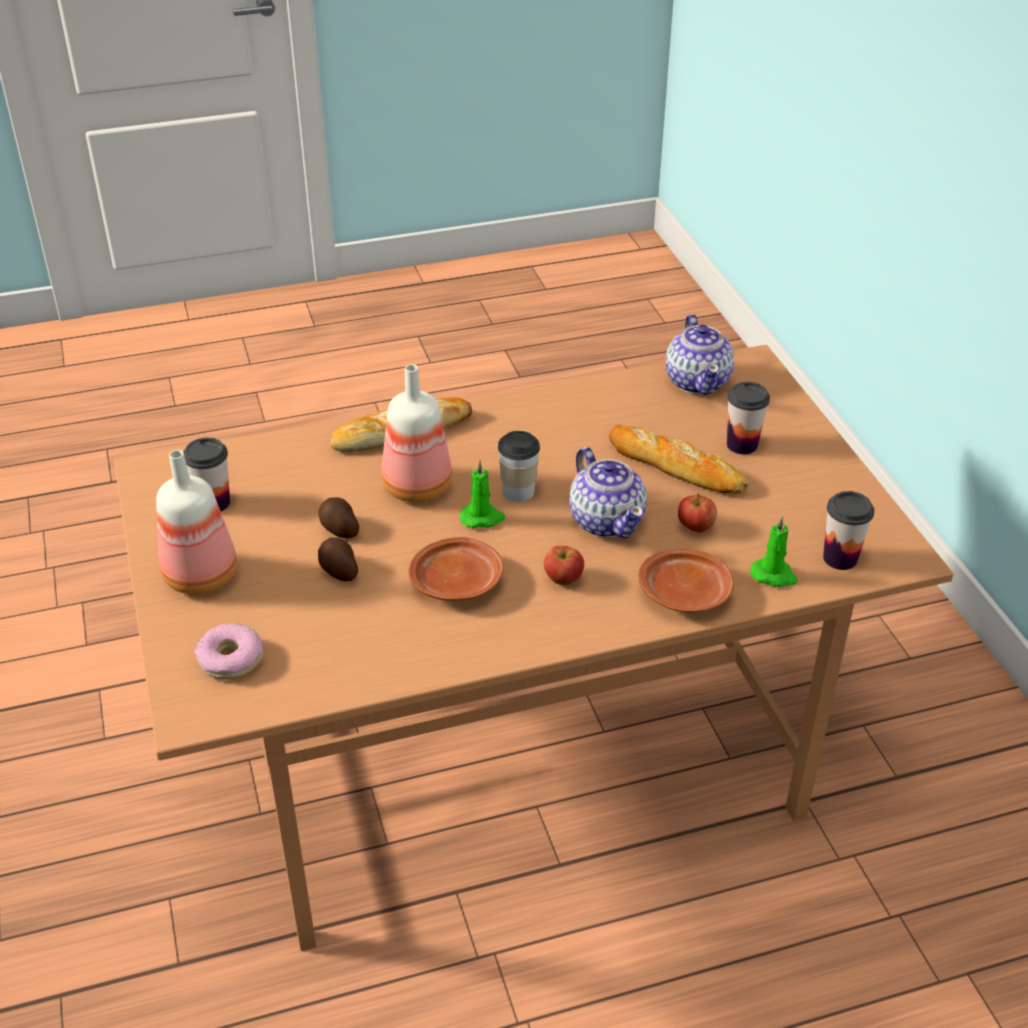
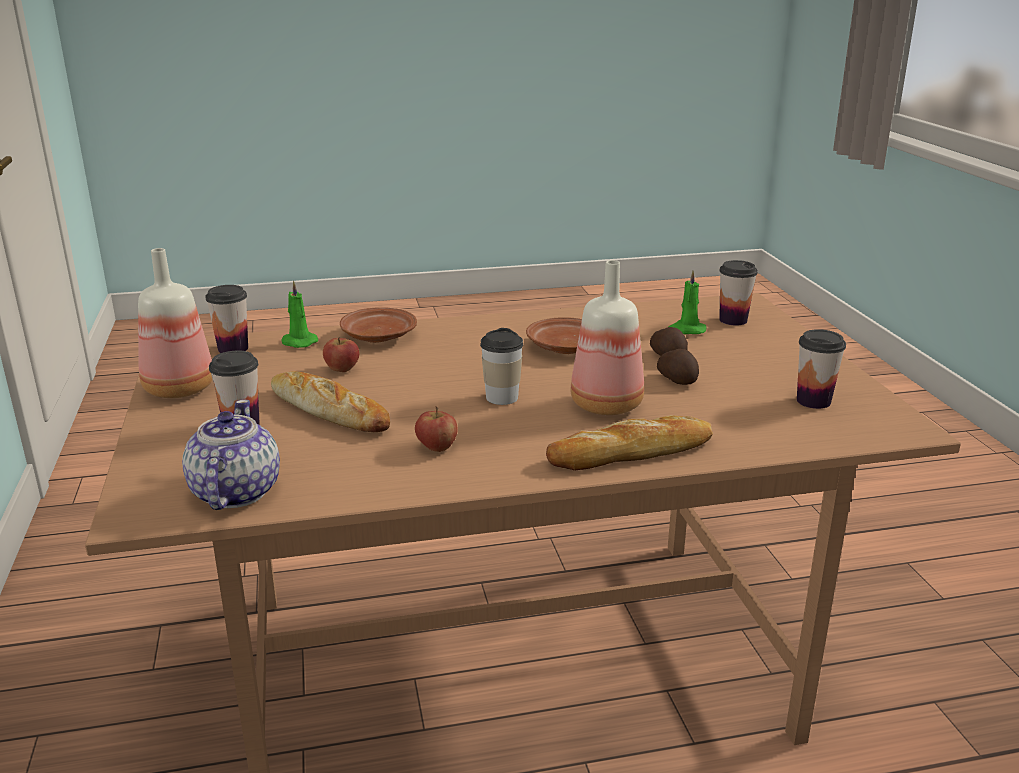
camera: 175 degrees left, 15 degrees down
(202, 574) = (787, 358): bottle -> bottle (177, 390)
(231, 659) = (733, 320): donut -> cup
(482, 518) = (540, 382): green candle -> green candle (686, 330)
(563, 579) = (475, 346): apple -> apple (437, 448)
(607, 520) = (422, 376): teapot -> none

